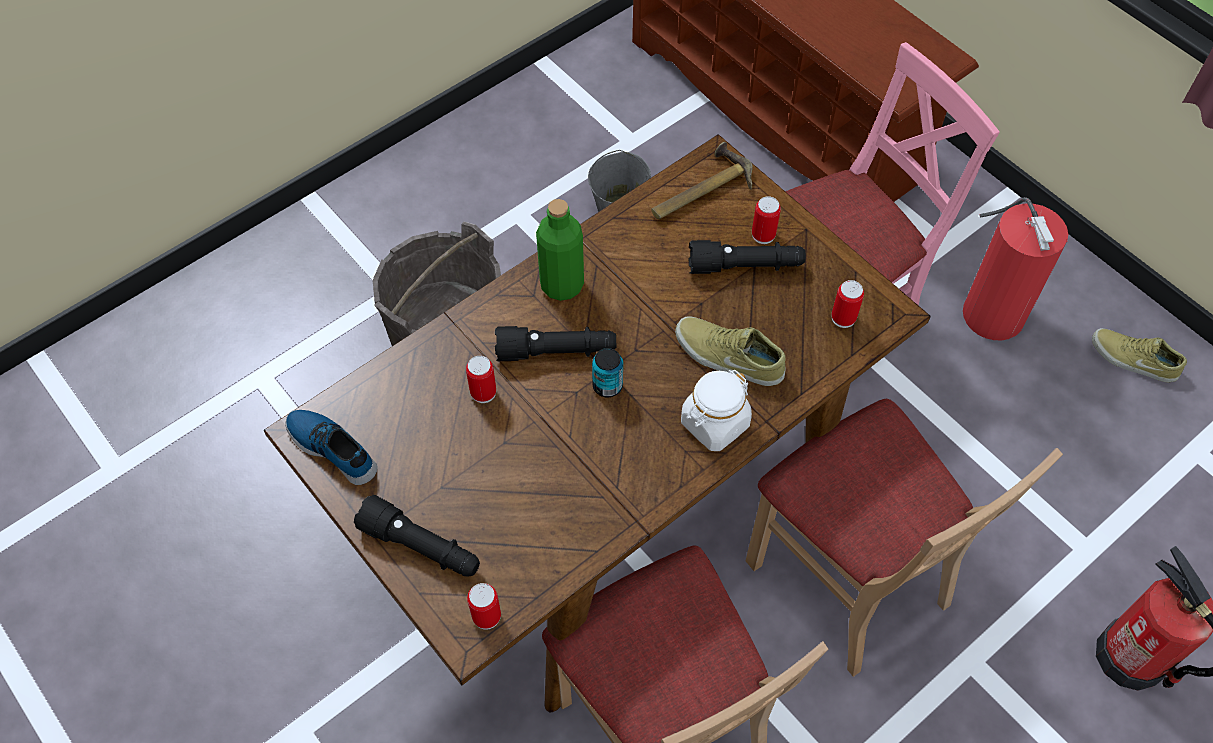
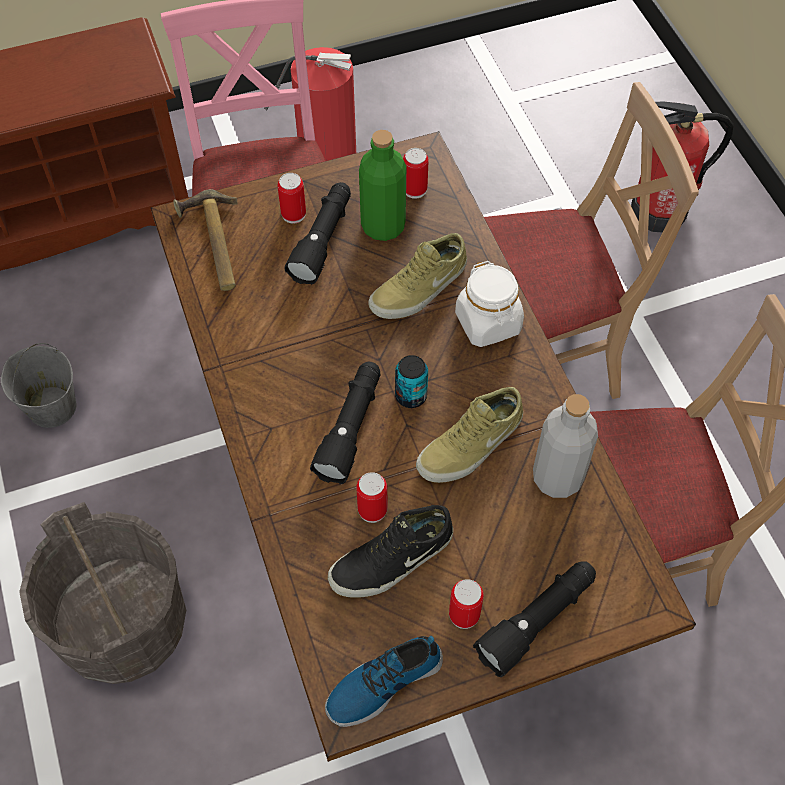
camera: 70 degrees left, 0 degrees up
(441, 422) = (393, 560): none -> black shoe
(486, 616) = (633, 579): can -> can (464, 614)
(562, 285) = (270, 398): green bottle -> green bottle (383, 226)
(568, 526) = (557, 477): none -> grey bottle
(1133, 360) = (414, 98): beige shoe -> beige shoe (471, 445)

